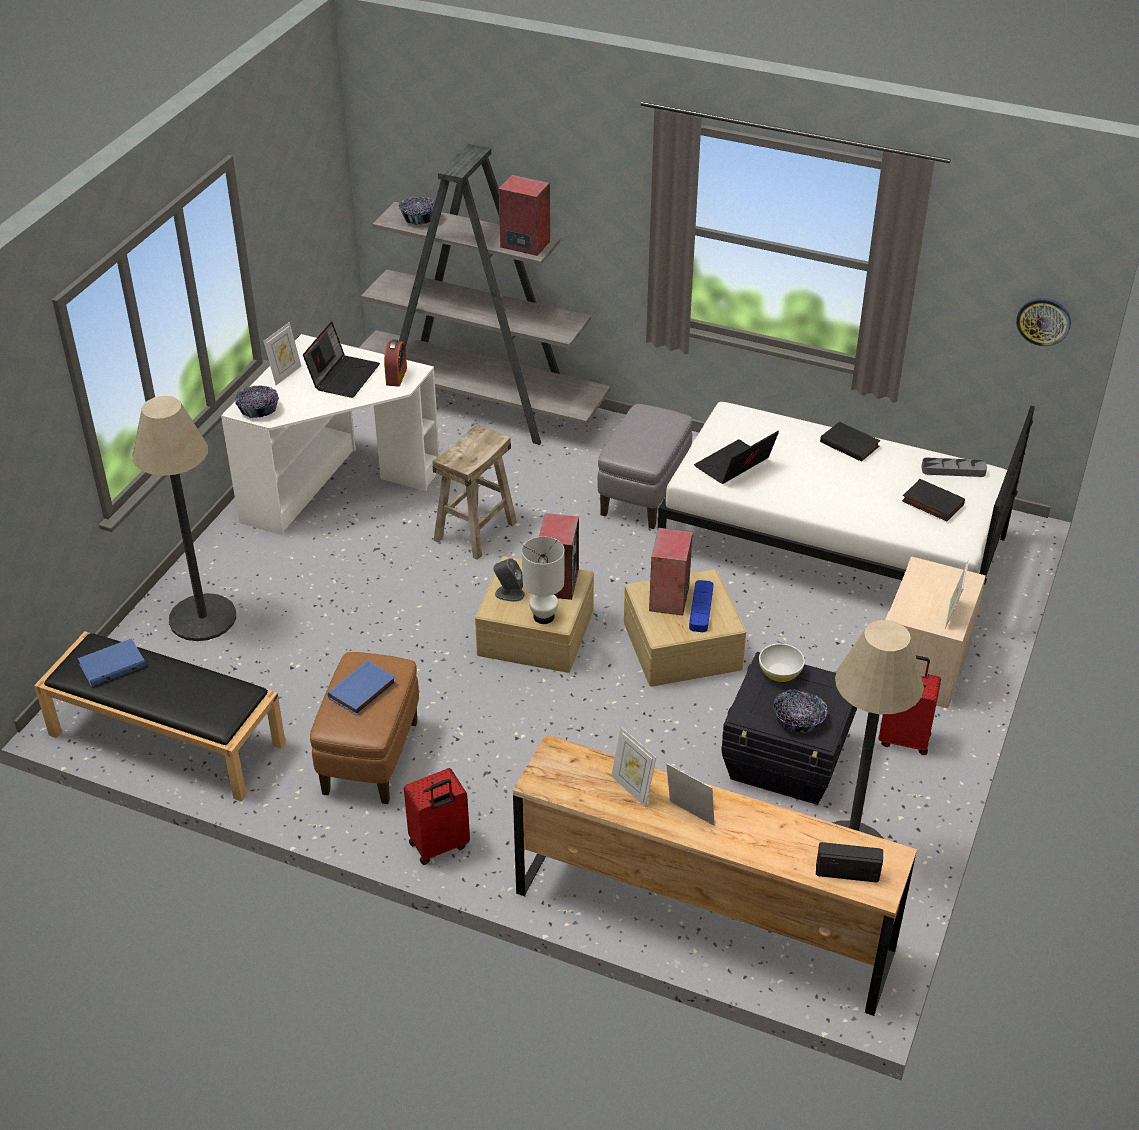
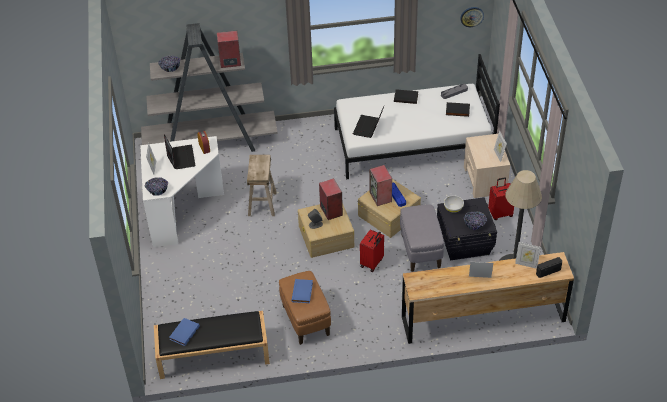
camera: 30 degrees left, 5 degrees up
(203, 618) = (178, 297): floor lamp -> none
(439, 846) = (364, 341): red suitcase -> red suitcase (372, 263)
(543, 617) = (337, 228): white table lamp -> none
(632, 789) = (452, 278): picture frame -> picture frame (526, 264)
(643, 495) = (319, 155): grey ottoman -> grey ottoman (420, 251)

